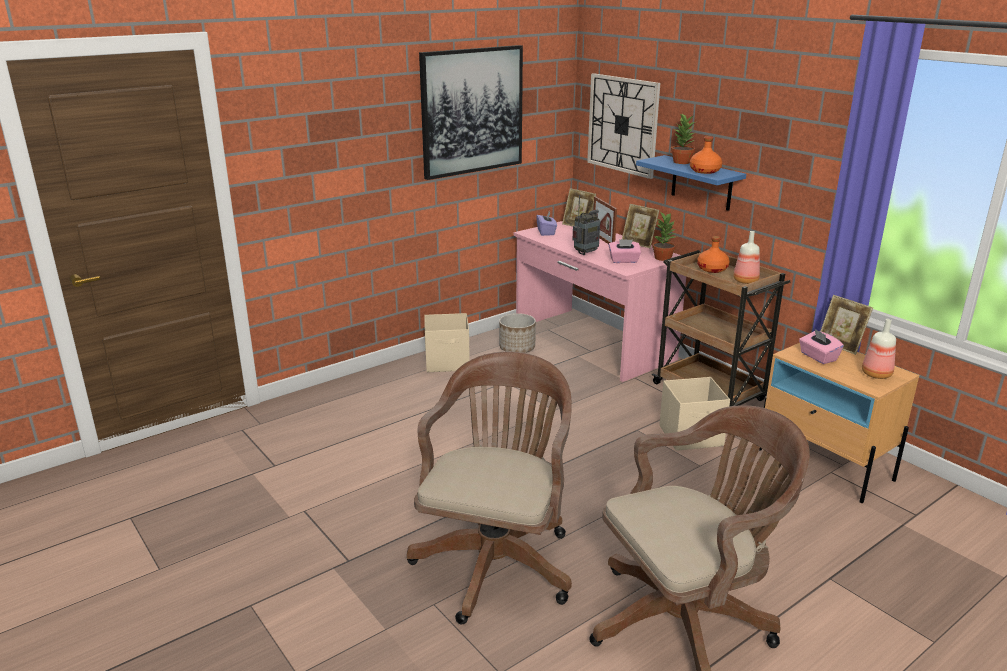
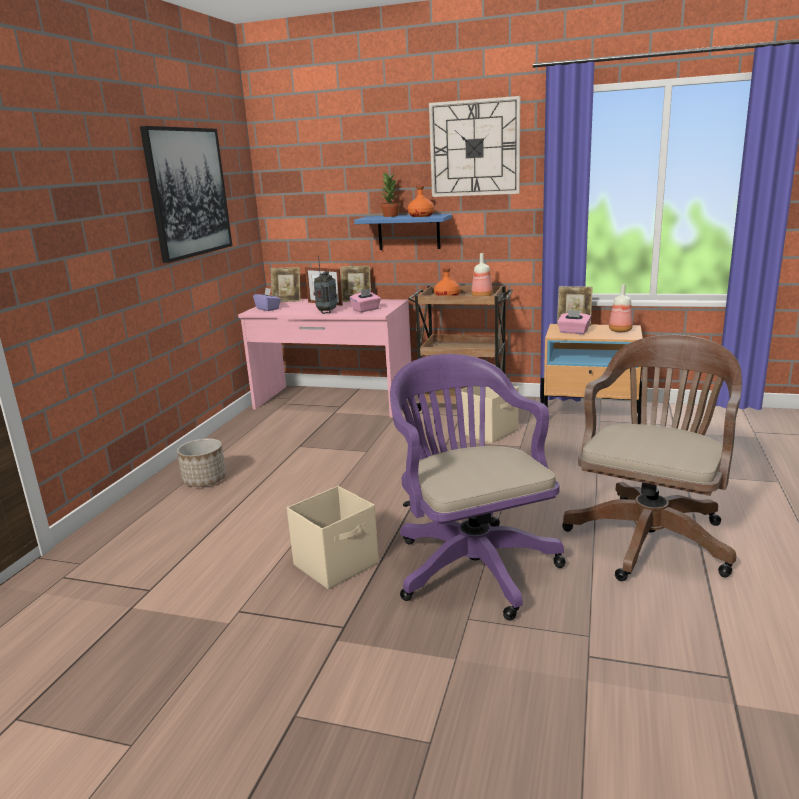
camera: 35 degrees left, 5 degrees down
(448, 362) = (225, 450): beige storage box -> beige storage box (337, 564)
(497, 560) = (471, 563): brown office chair -> purple office chair
(517, 348) = (275, 422): planter -> planter (205, 480)
(623, 125) = (315, 199): wall clock -> wall clock (474, 148)
(662, 258) = (391, 303): potted plant -> none

